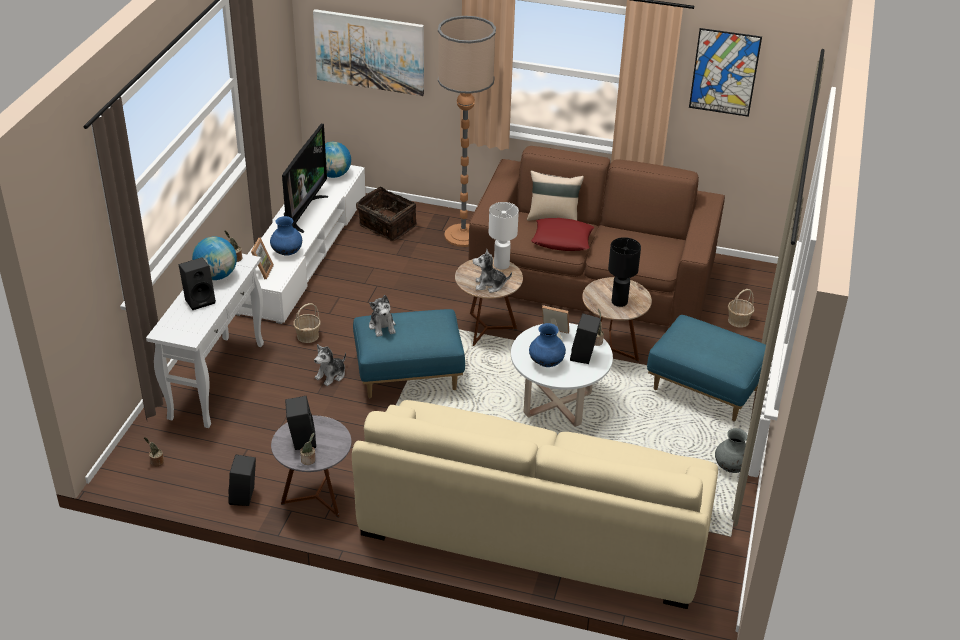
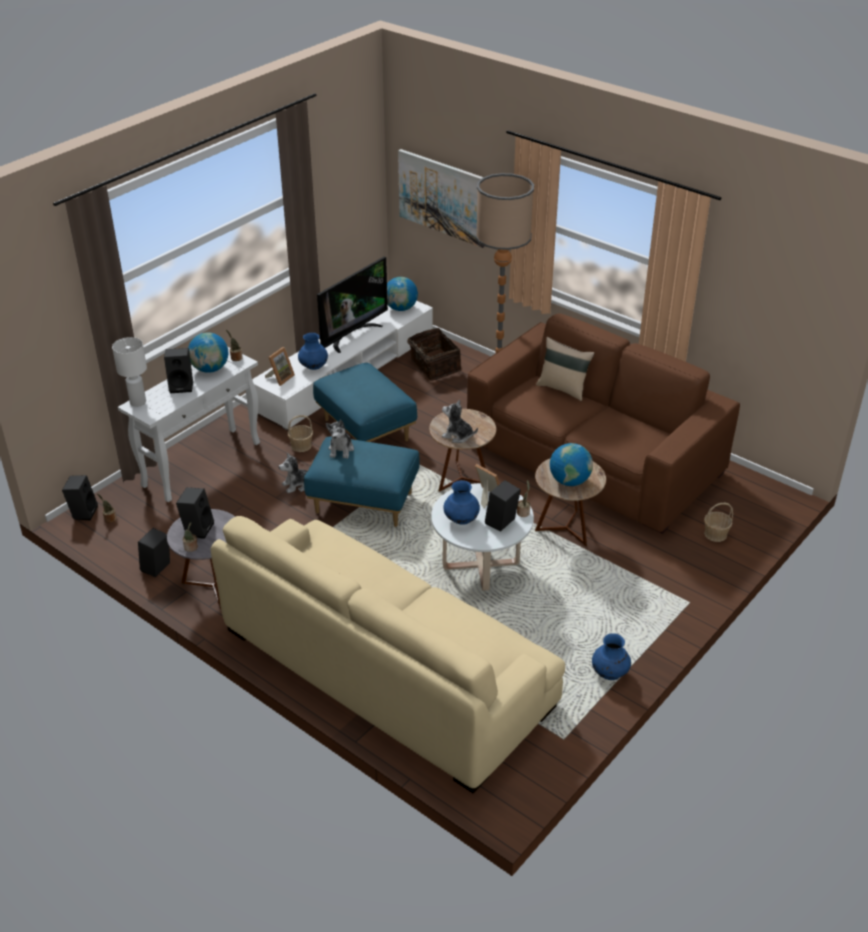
camera: 25 degrees right, 0 degrees up
(121, 463) = (83, 512): none -> black speaker
(501, 265) = (481, 420): white table lamp -> white table lamp (137, 402)
(562, 240) = (556, 410): red pillow -> none
(619, 302) = (569, 481): black table lamp -> globe
(704, 390) = (633, 591): blue ottoman -> blue ottoman (365, 430)
(724, 72) = (752, 273): picture -> none
(731, 467) = (609, 673): grey vase -> blue vase

